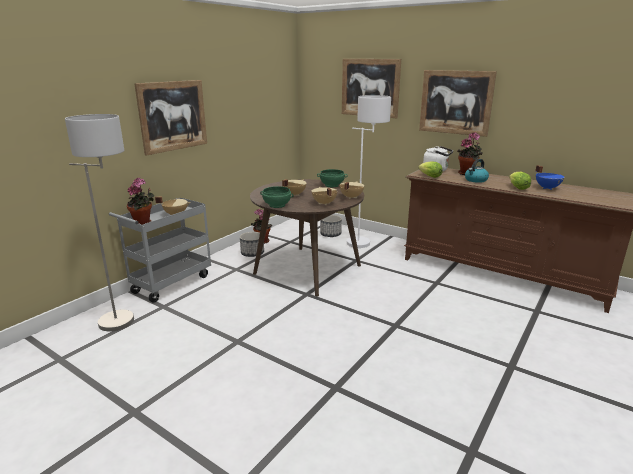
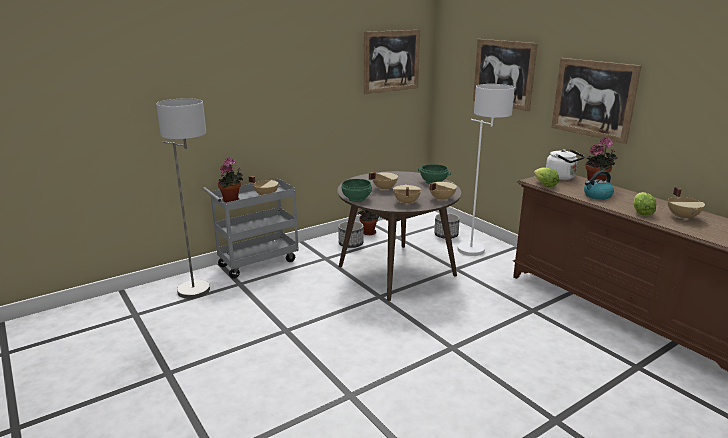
camera: 20 degrees right, 0 degrees up
(173, 116) = (277, 97): picture -> picture (391, 61)
(547, 188) = (682, 217): blue cooking pot -> beige cooking pot

